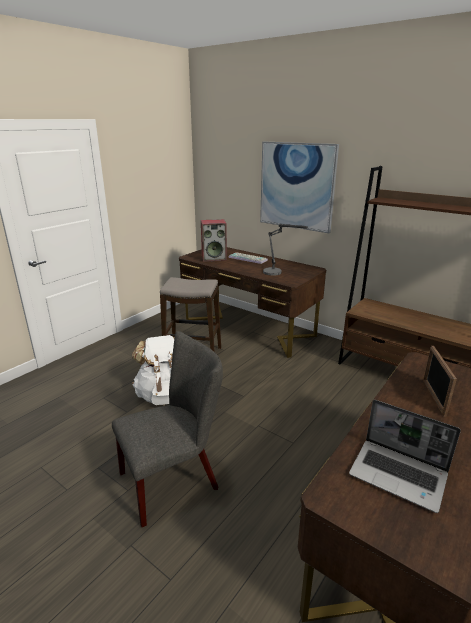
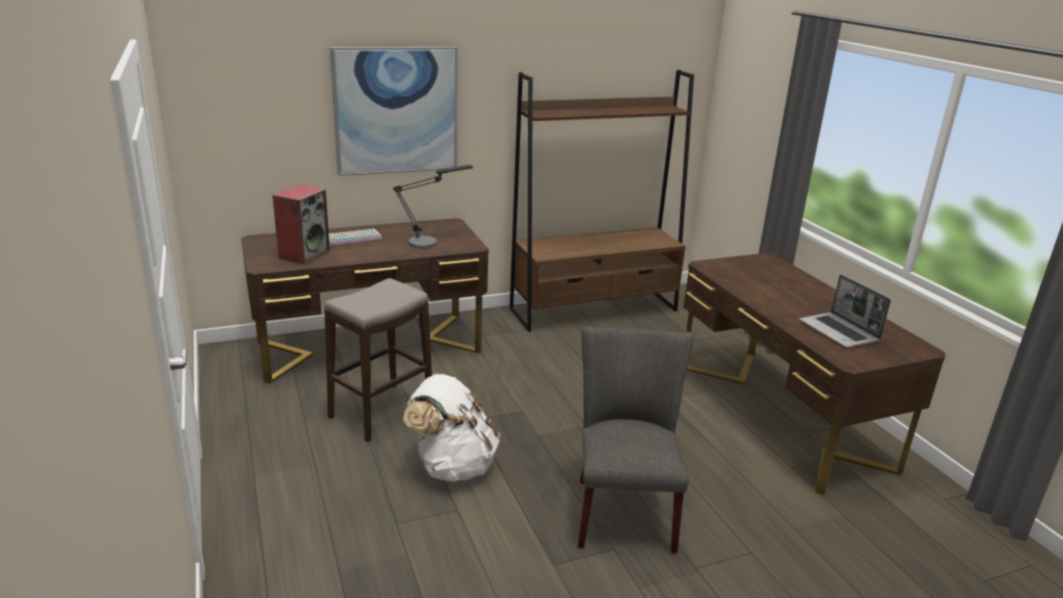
camera: 60 degrees left, 0 degrees up
(399, 475) = (839, 332): laptop -> laptop turned 90 degrees clockwise
(433, 397) = (761, 284): picture frame -> none

